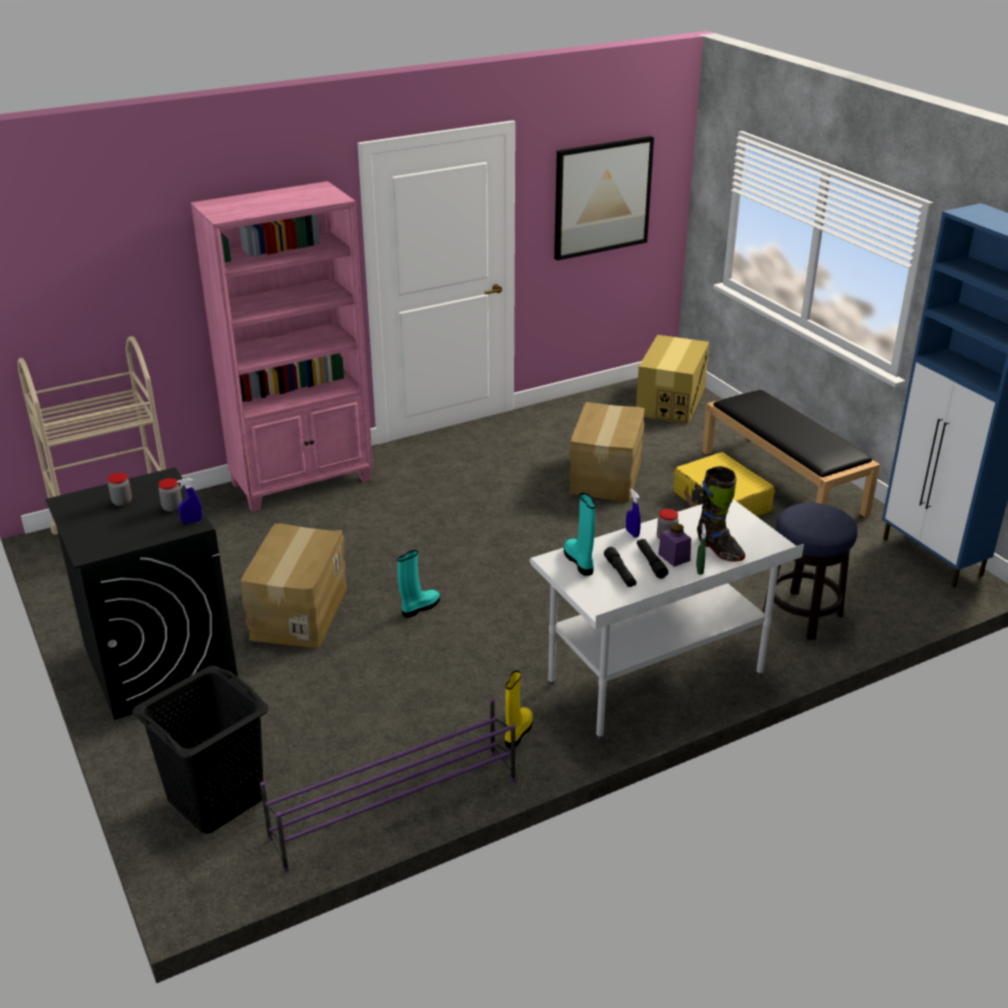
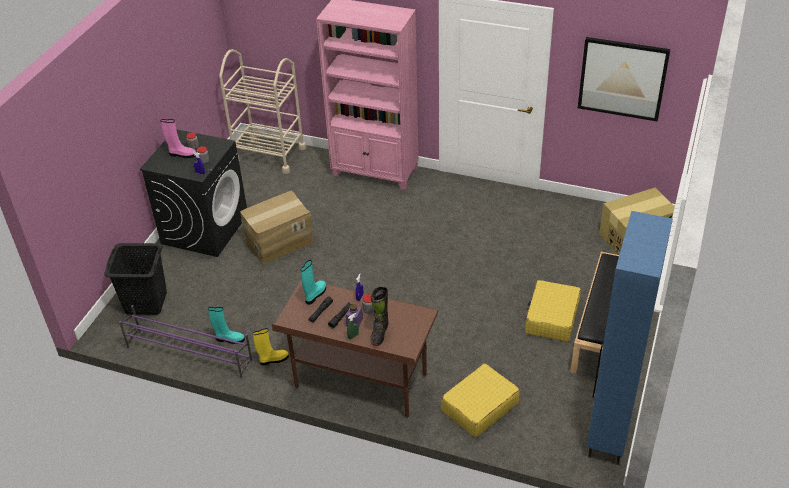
camera: 50 degrees right, 10 degrees up
(118, 518) = (182, 154): none -> pink boot
(419, 607) = (325, 273): turquoise boot -> turquoise boot (229, 339)
(607, 476) = (518, 262): cardboard box -> none
(656, 680) = (360, 382): white desk -> brown desk
(802, 616) = (479, 407): stool -> yellow suitcase

